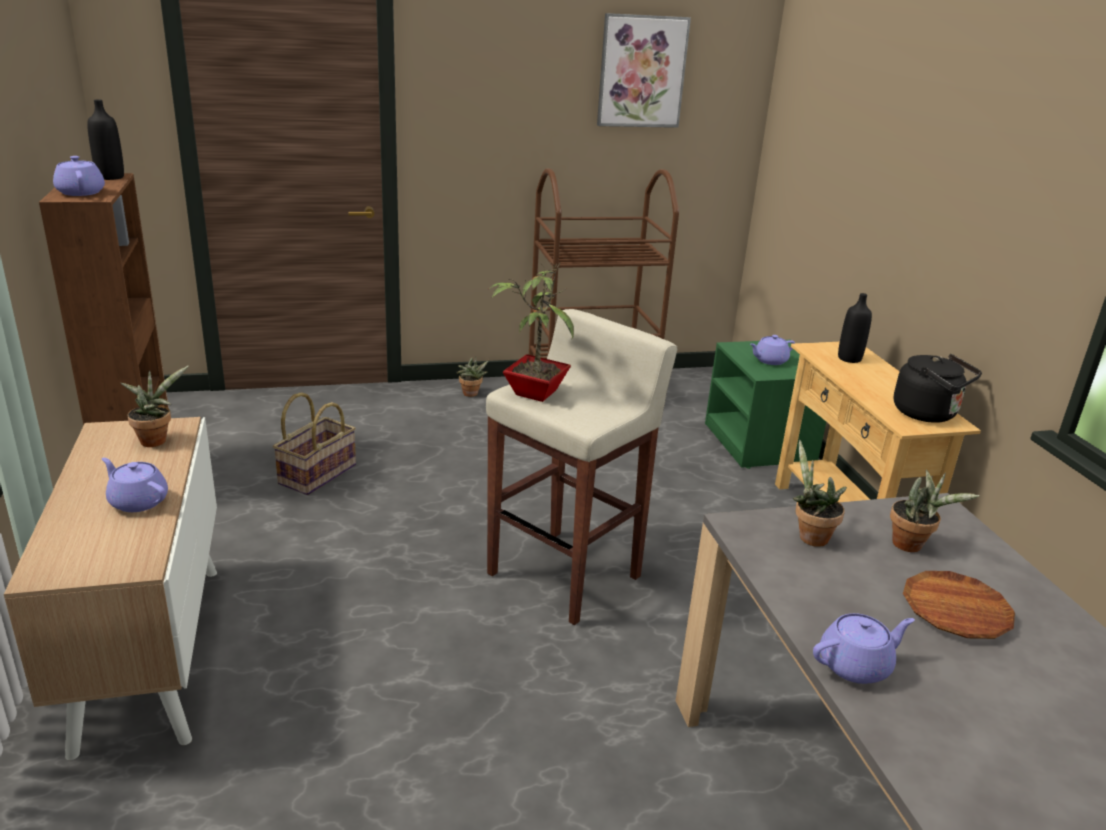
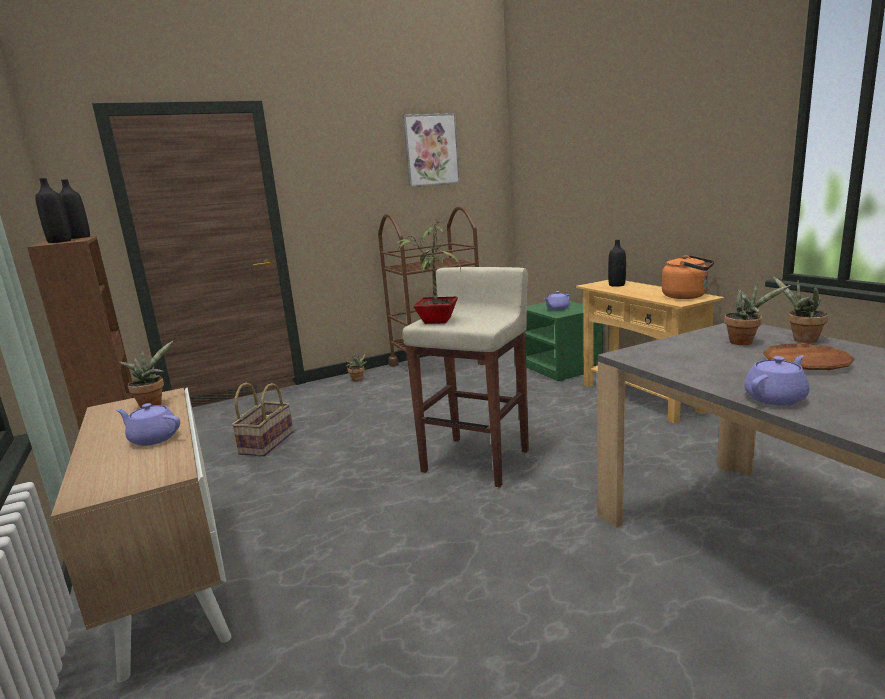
camera: 10 degrees left, 10 degrees down
(81, 192) = (59, 241): purple teapot -> black bottle
(809, 536) = (676, 350): potted plant -> potted plant (801, 340)
(928, 414) = (687, 296): black kettle -> orange kettle

